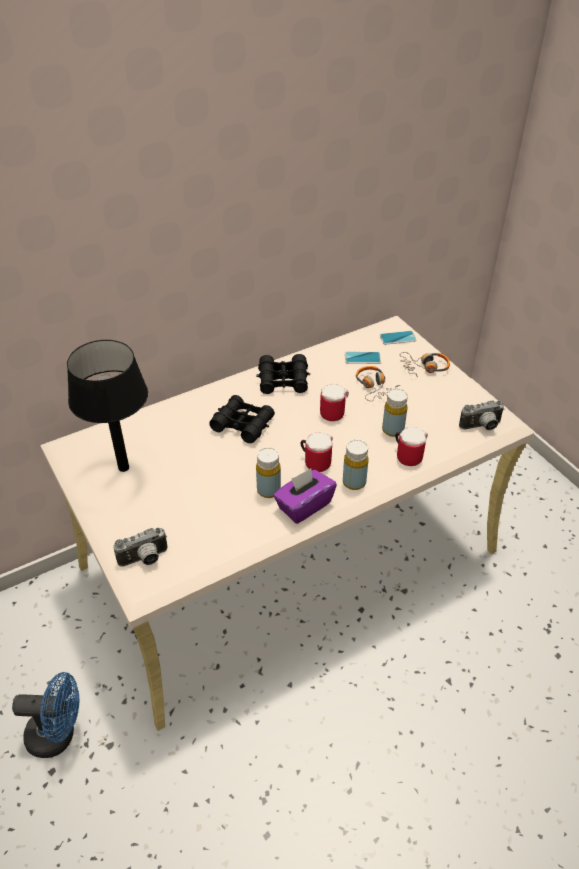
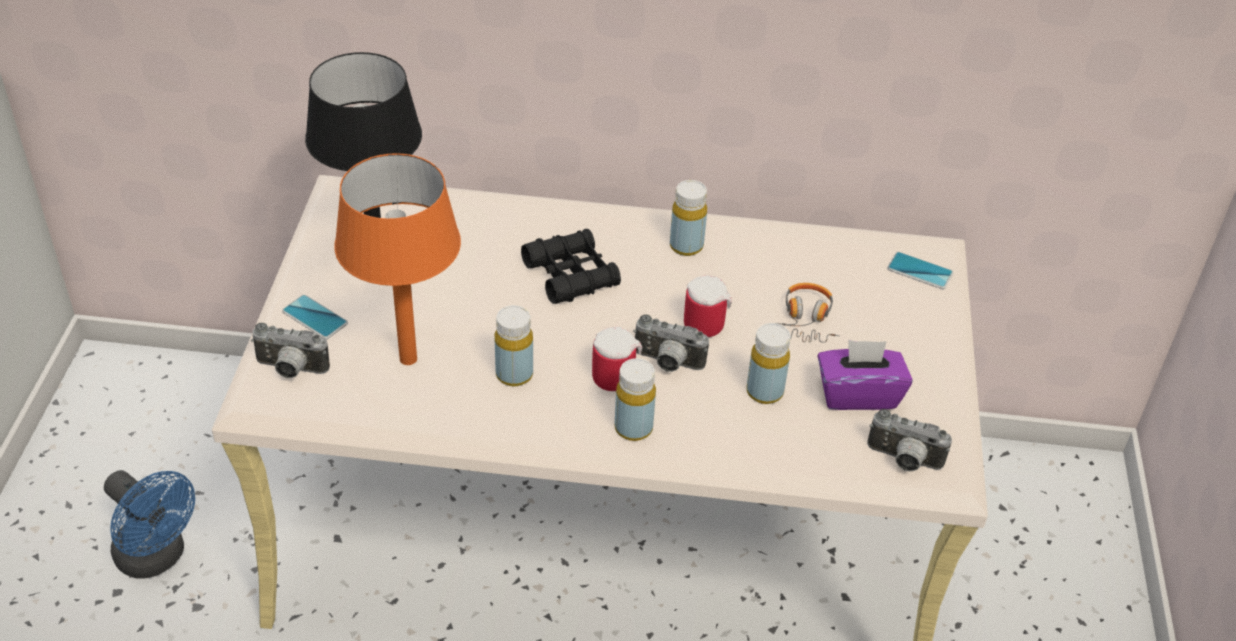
camera: 35 degrees right, 0 degrees up
(204, 515) = (407, 359): none -> orange table lamp
(283, 380) = (686, 246): black binoculars -> yellow bottle
(304, 505) = (537, 419): purple tissue box -> purple tissue box (858, 394)
(335, 442) = (667, 363): none -> camera
(362, 358) = (832, 273): phone -> phone (315, 317)
(407, 455) = (747, 435): mug -> none
(424, 367) = (913, 333): headphones -> none

